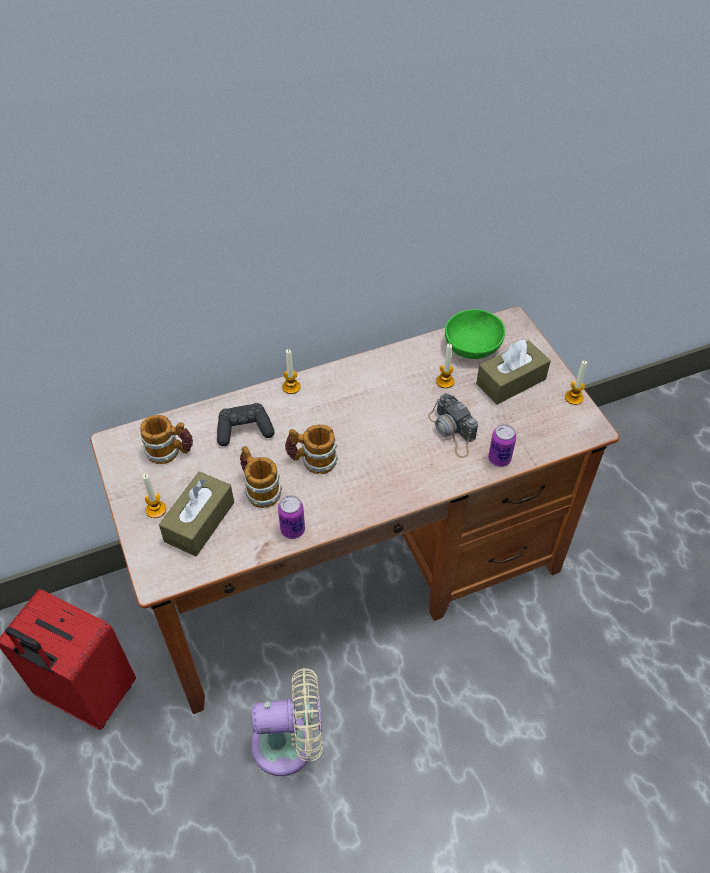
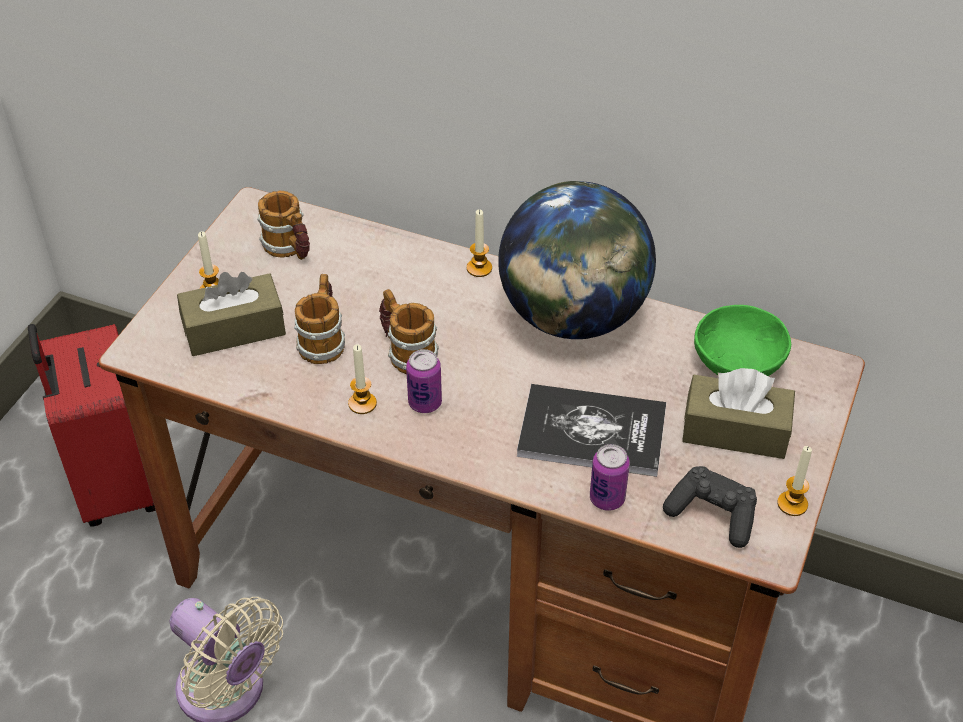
camera: 45 degrees right, 5 degrees down
(244, 430) = (380, 277): black game controller -> black game controller (712, 514)
(292, 530) = (304, 400): can -> can (425, 403)
(371, 380) = (572, 317): none -> globe
(445, 381) = (654, 376): candle -> candle (362, 403)
(452, 431) = (592, 432): camera -> book

